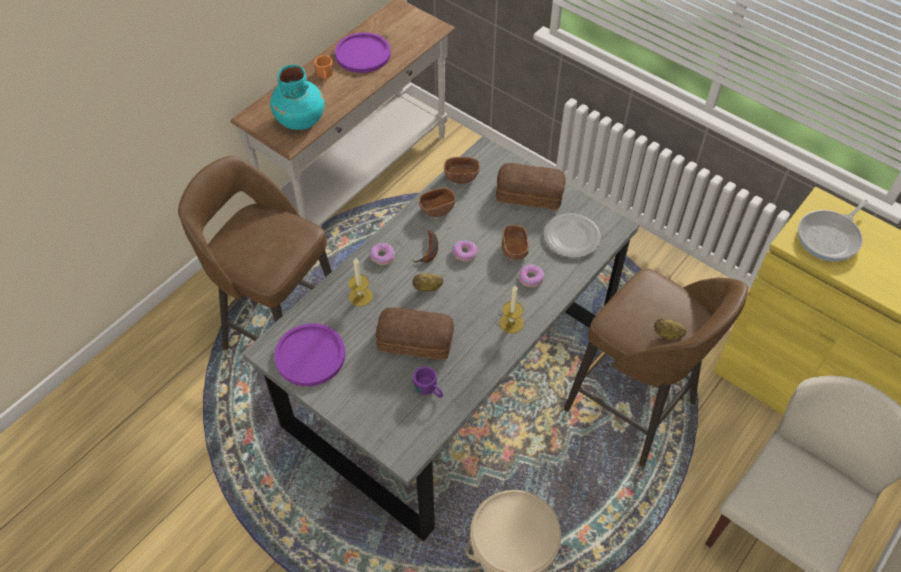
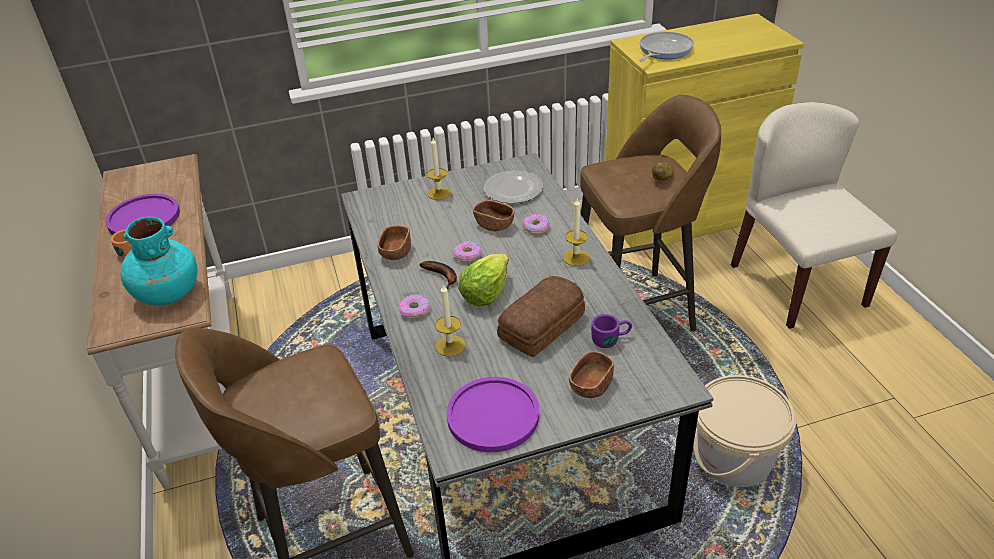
camera: 55 degrees left, 15 degrees down
(428, 287) = (485, 294): potato -> lettuce
(461, 176) = (374, 223): brown bowl -> brown bowl (591, 385)
(528, 192) = (439, 193): bread -> candle
(830, 237) = (663, 50): frying pan -> frying pan turned 135 degrees counterclockwise

